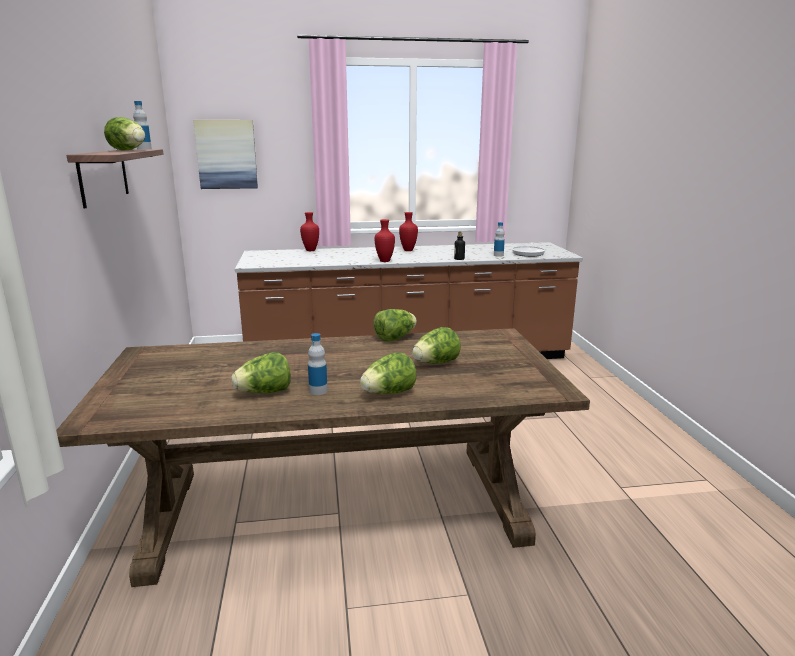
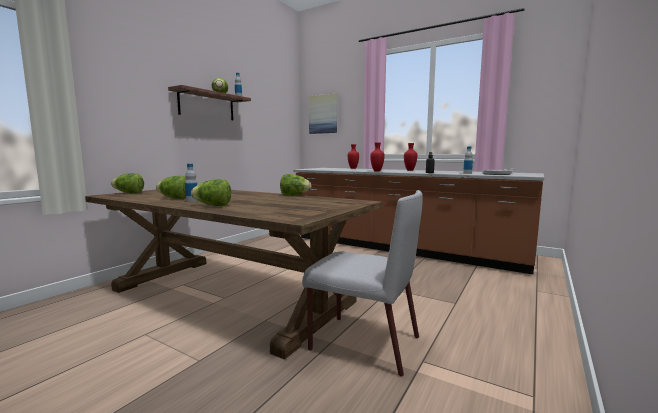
camera: 40 degrees right, 10 degrees down
(436, 363) = (277, 203): lettuce -> lettuce (129, 193)
(561, 494) = (363, 343): none -> grey chair

